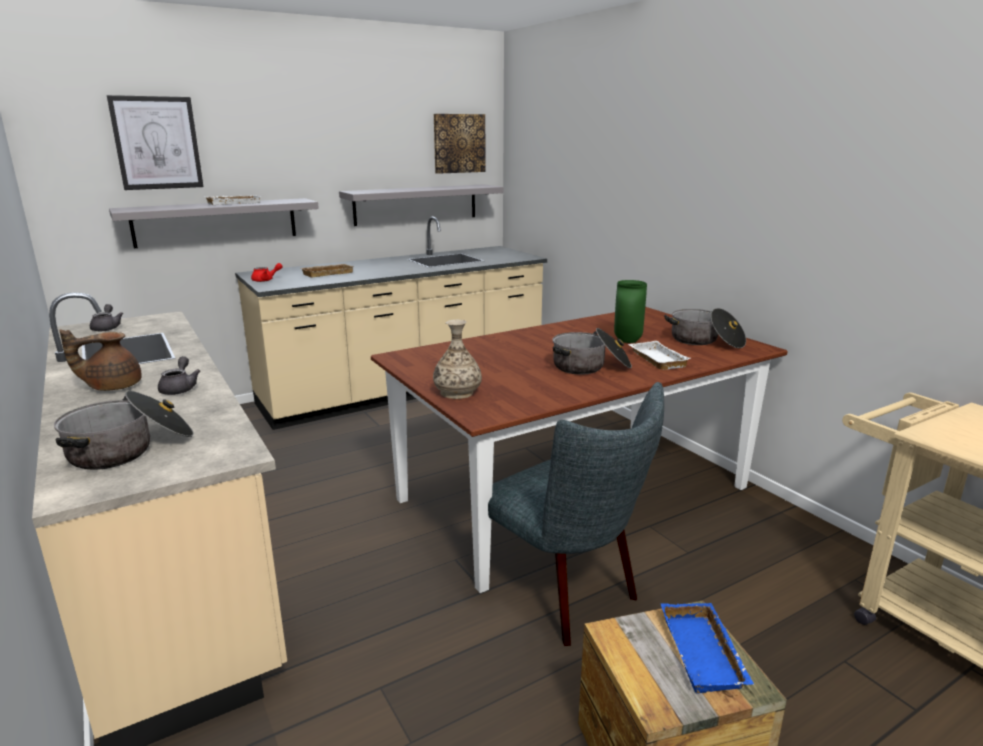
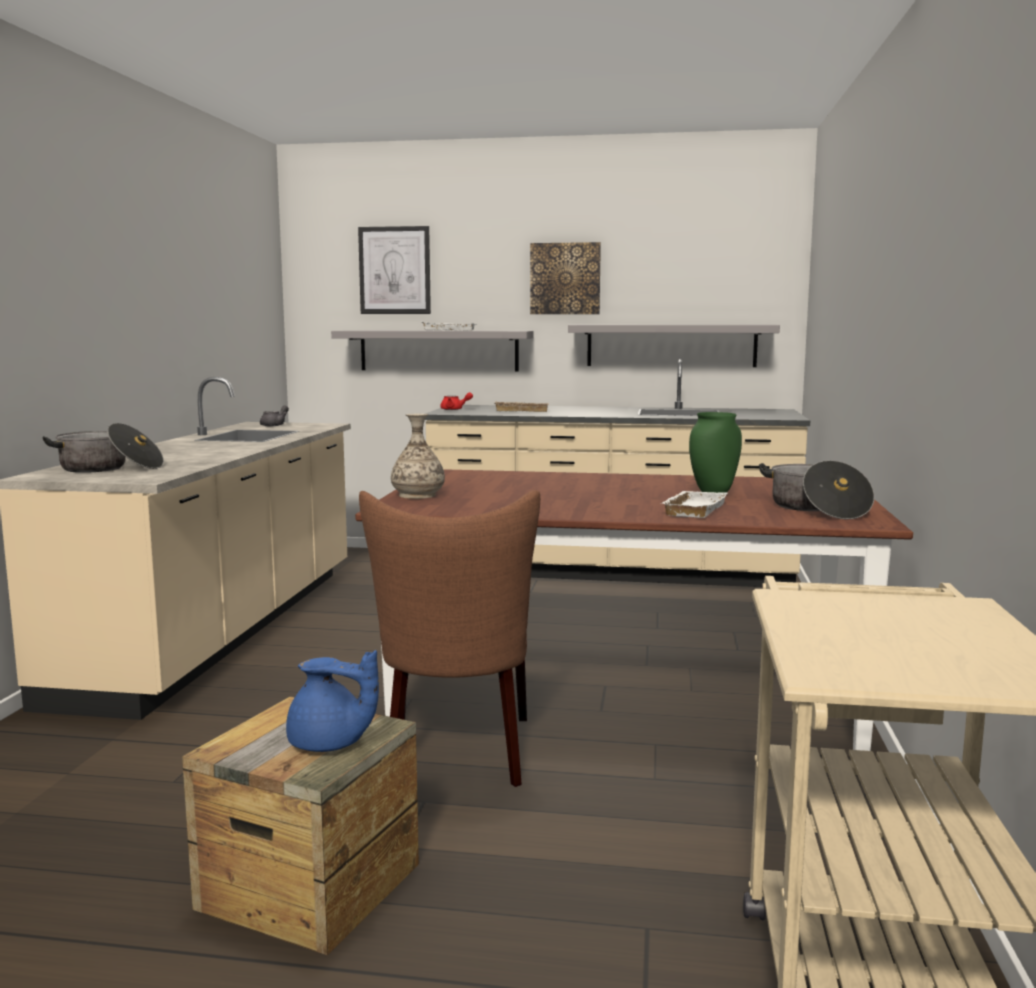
camera: 40 degrees right, 10 degrees down
(112, 386) = (187, 447): brown teapot -> none
(180, 388) = (216, 453): grey teapot -> none
(459, 143) = (738, 271): picture -> picture (565, 278)
(565, 593) = (457, 755): grey chair -> brown chair
(590, 366) = (598, 502): cooking pot -> none
(705, 653) = (330, 744): blue tray -> blue teapot

